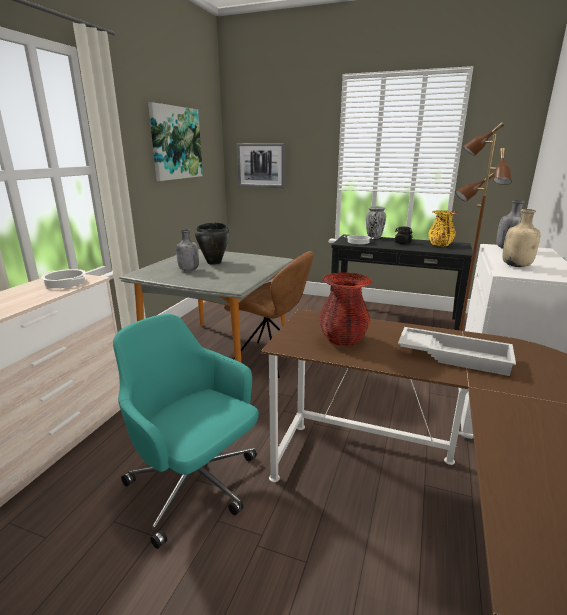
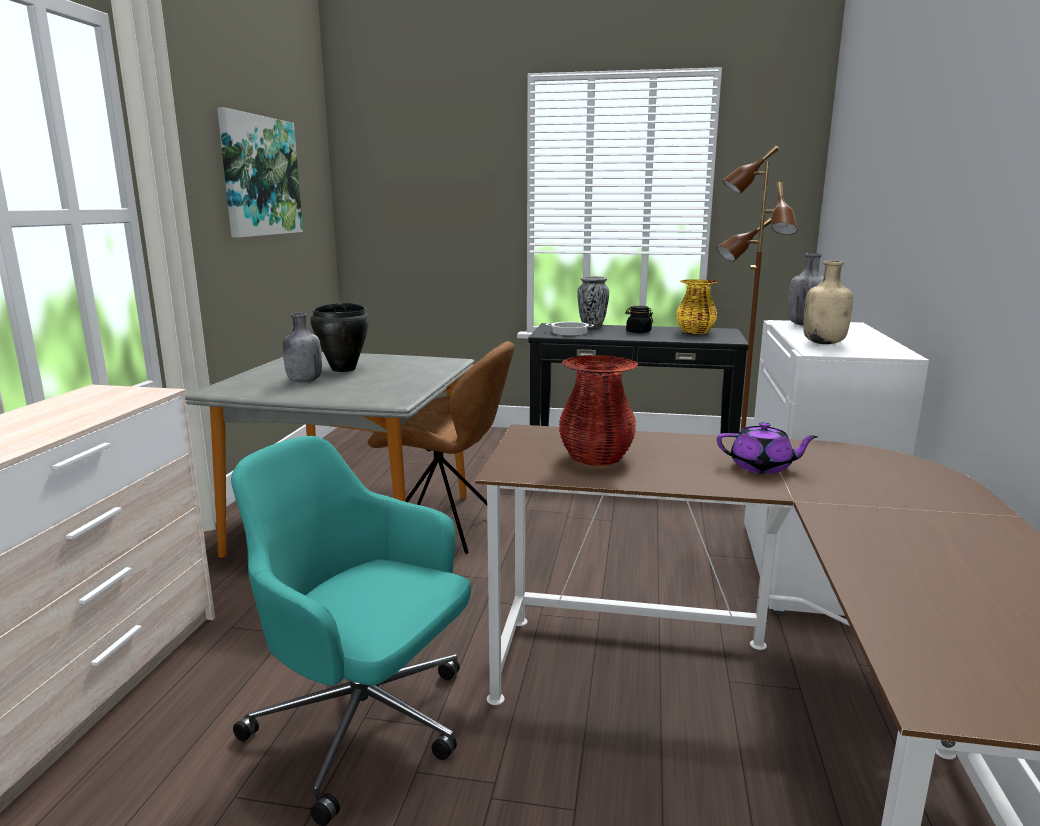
camera: 10 degrees left, 5 degrees down
(65, 282) = (108, 399): cooking pot -> none
(261, 165) = (398, 215): picture -> none
(454, 355) = (762, 467): white tray -> purple teapot

